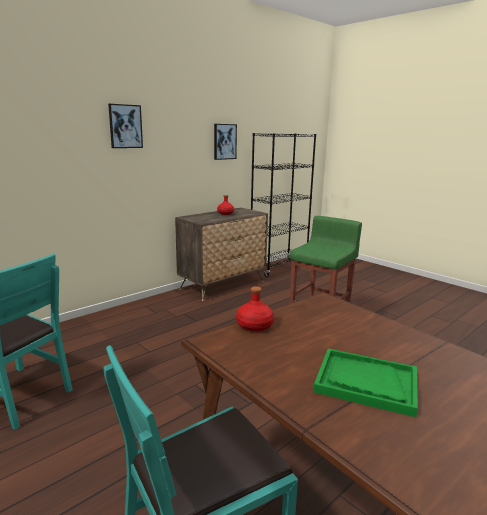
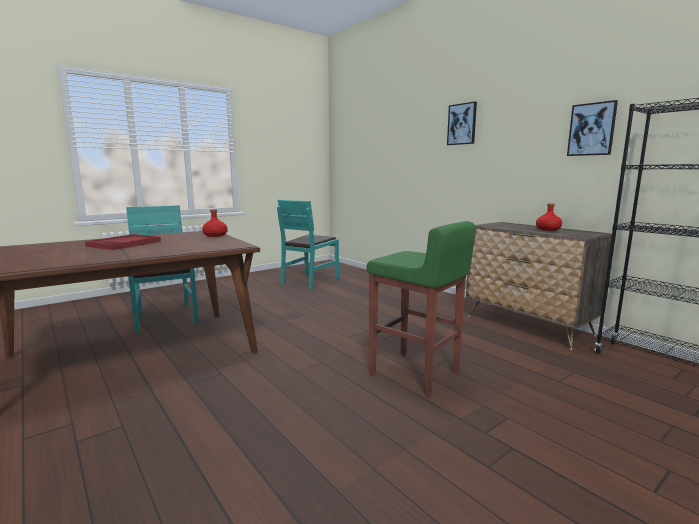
camera: 95 degrees right, 5 degrees down
(366, 383) = (124, 244): green tray -> red tray

